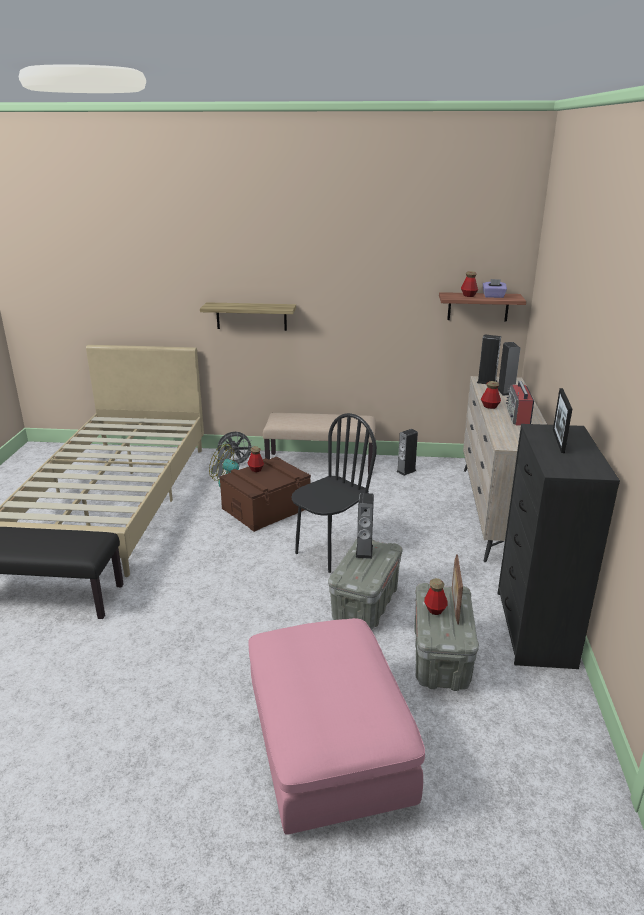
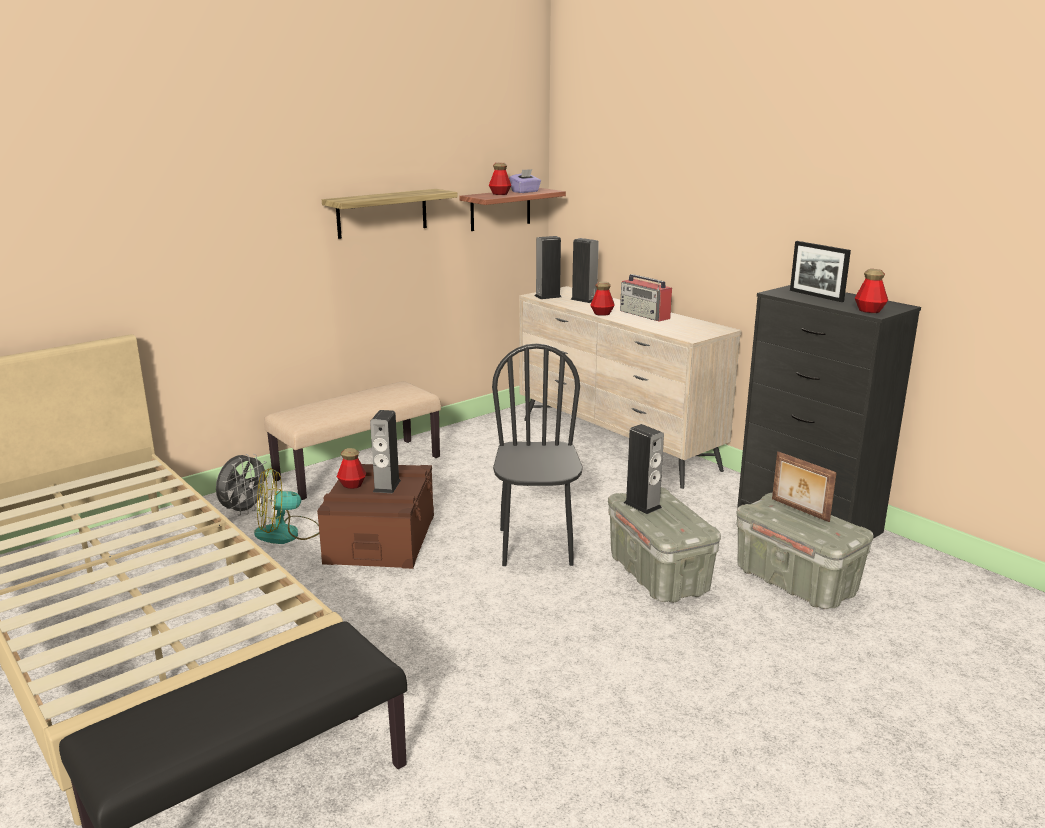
camera: 45 degrees left, 5 degrees down
(251, 316) = (218, 265): shelf -> shelf (382, 213)
(329, 743) = (851, 704): pink ottoman -> none
(406, 471) = (469, 440): speaker -> speaker (387, 486)
(435, 609) = (792, 520): bottle -> bottle (869, 311)

